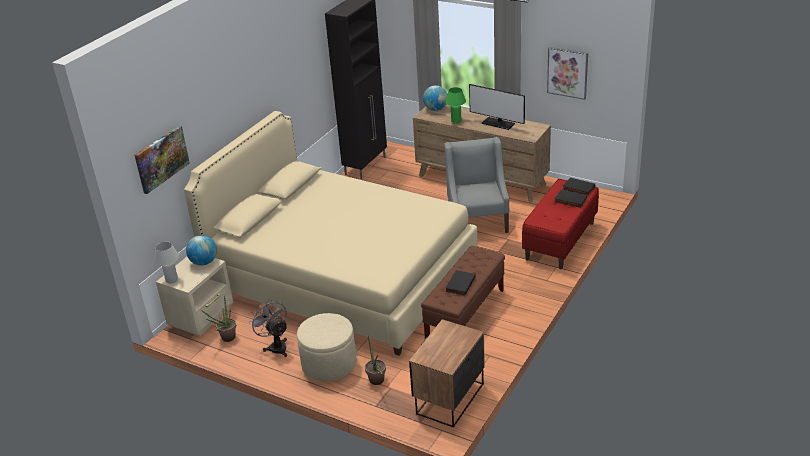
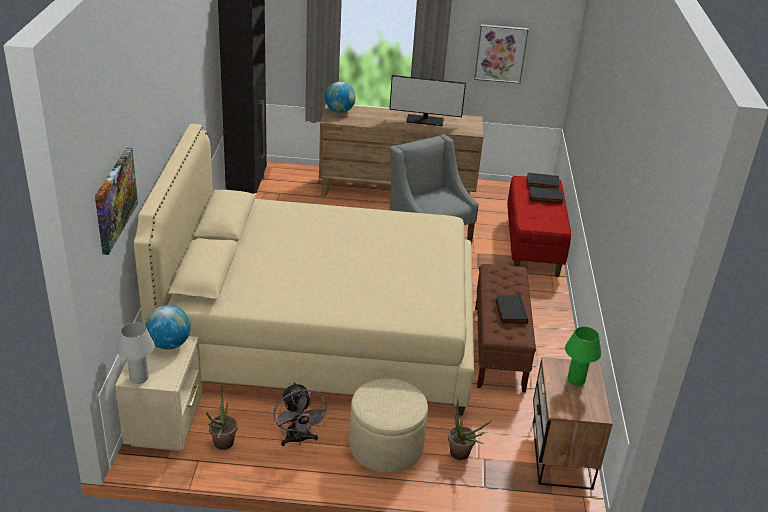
camera: 30 degrees left, 0 degrees up
(276, 346) = (298, 440): grey fan -> grey fan turned 135 degrees counterclockwise
(456, 121) = (375, 122): green table lamp -> green table lamp (576, 380)

